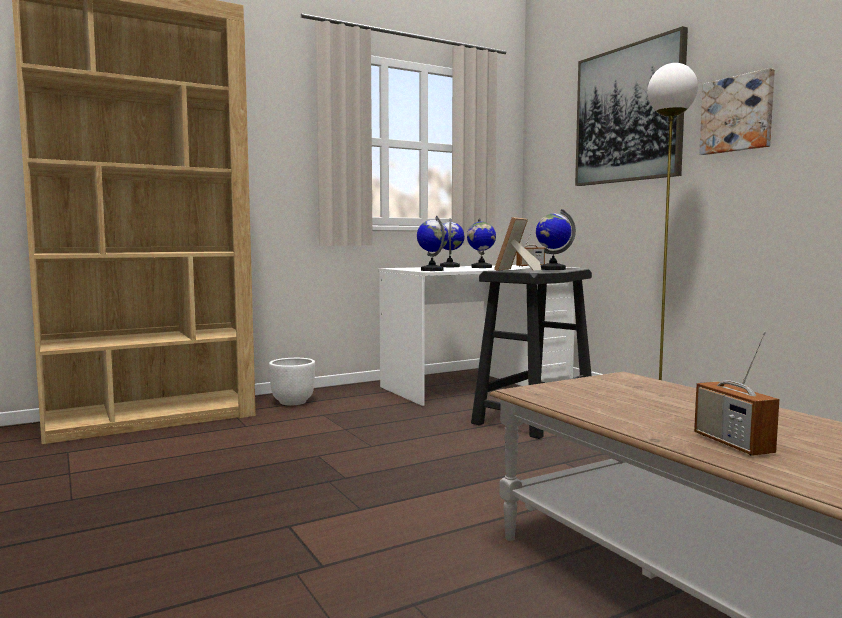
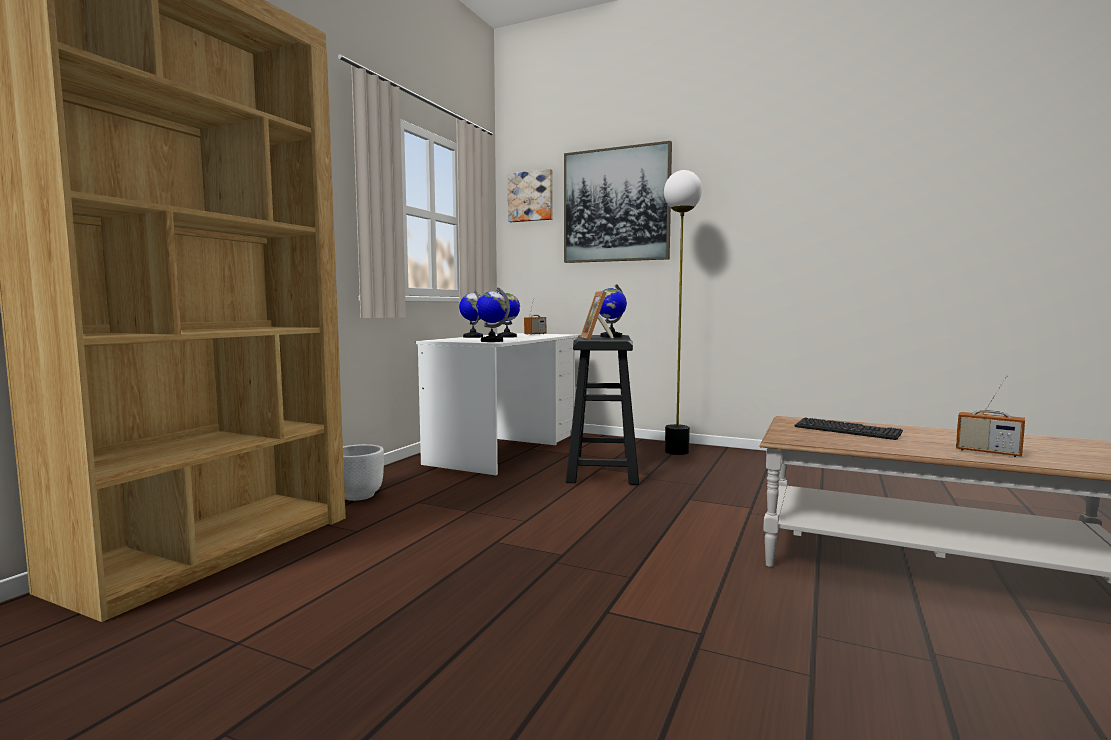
camera: 35 degrees left, 0 degrees up
(638, 395) = (846, 431): none -> keyboard
(737, 114) = (718, 215): picture -> picture (531, 196)

